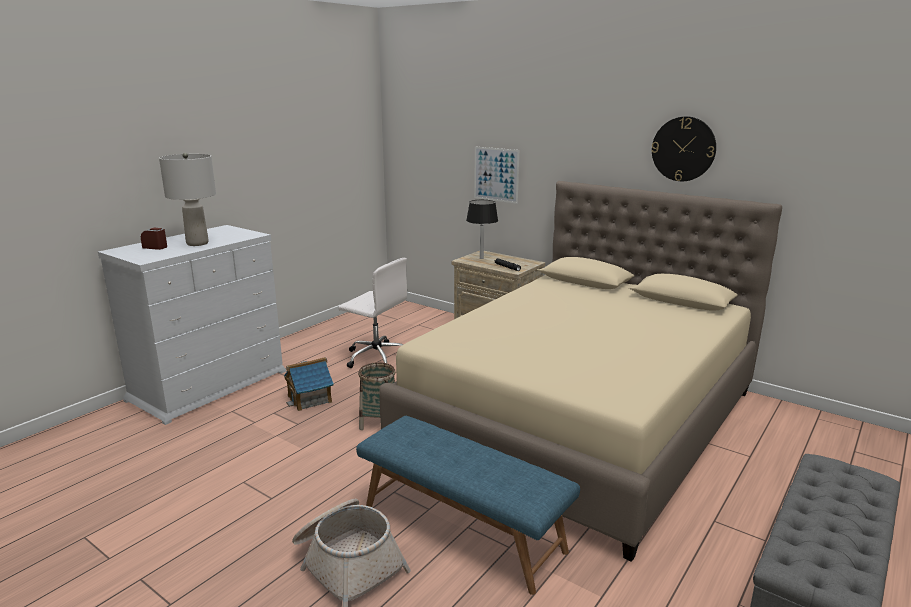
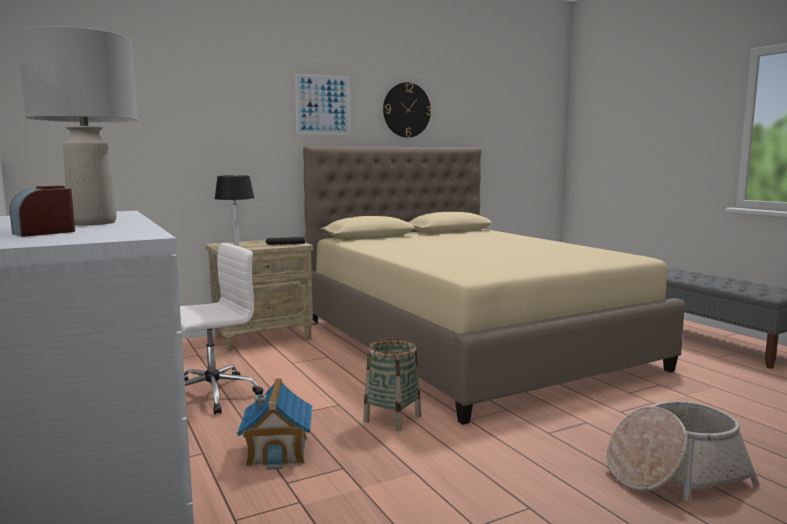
camera: 65 degrees left, 10 degrees down
(463, 527) = (620, 413): blue bench -> none
(496, 174) = (217, 148): picture -> picture (323, 105)

